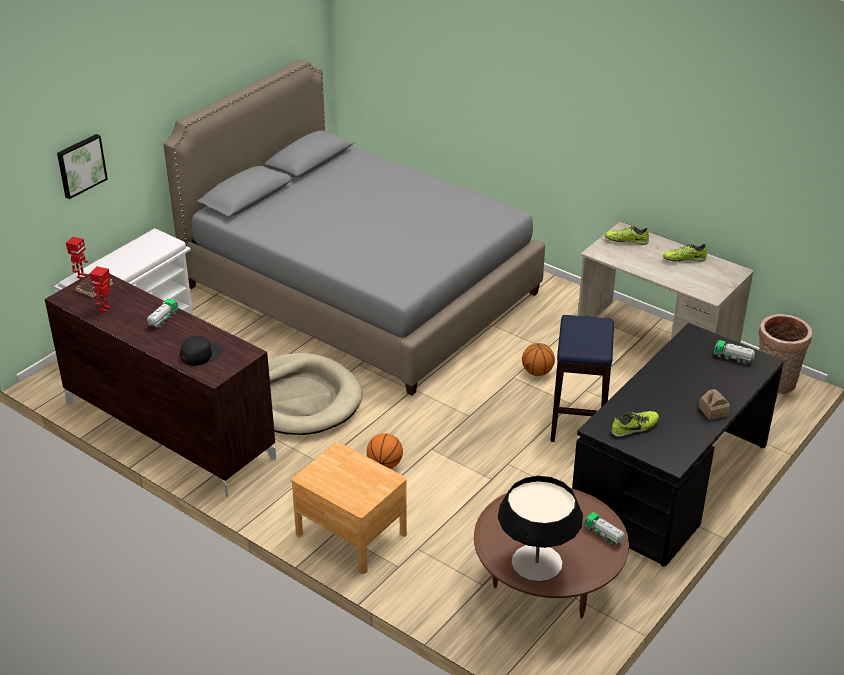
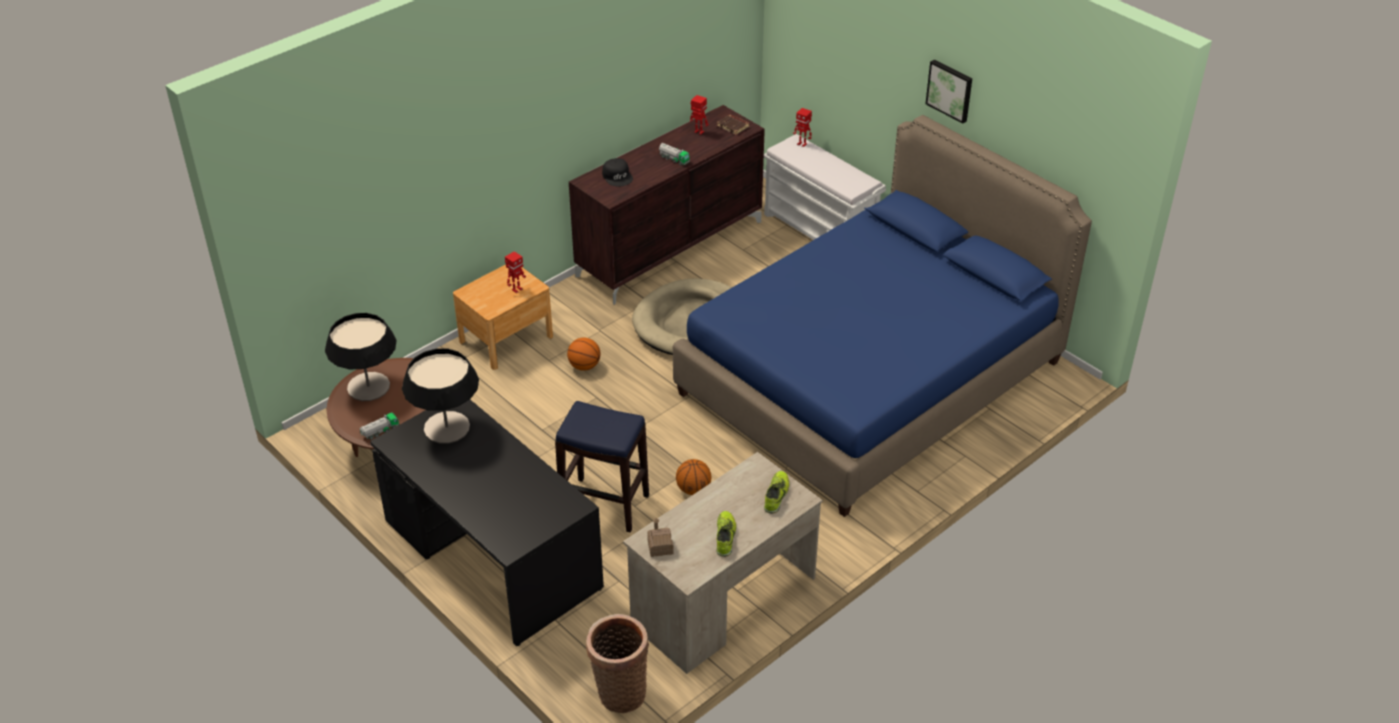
camera: 100 degrees right, 5 degrees up
(80, 165) = (840, 68): picture -> picture (950, 90)
(346, 465) = (516, 289): none -> toy robot
(361, 290) = (870, 377): grey bed -> blue bed
(635, 428) = (446, 427): shoe -> table lamp
(713, 411) = (447, 487): toy house -> toy house (660, 547)
(733, 358) = (524, 525): toy truck -> none

